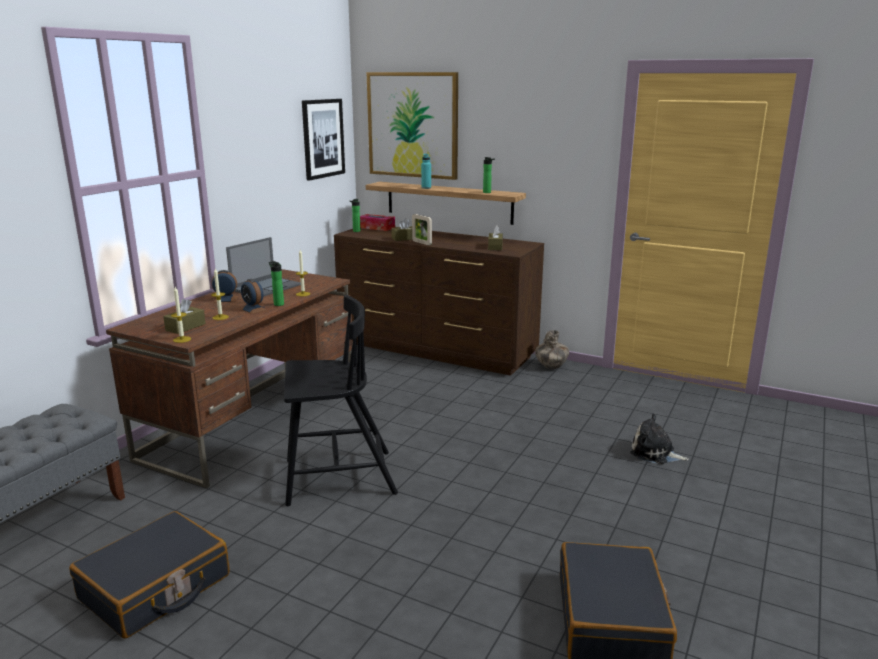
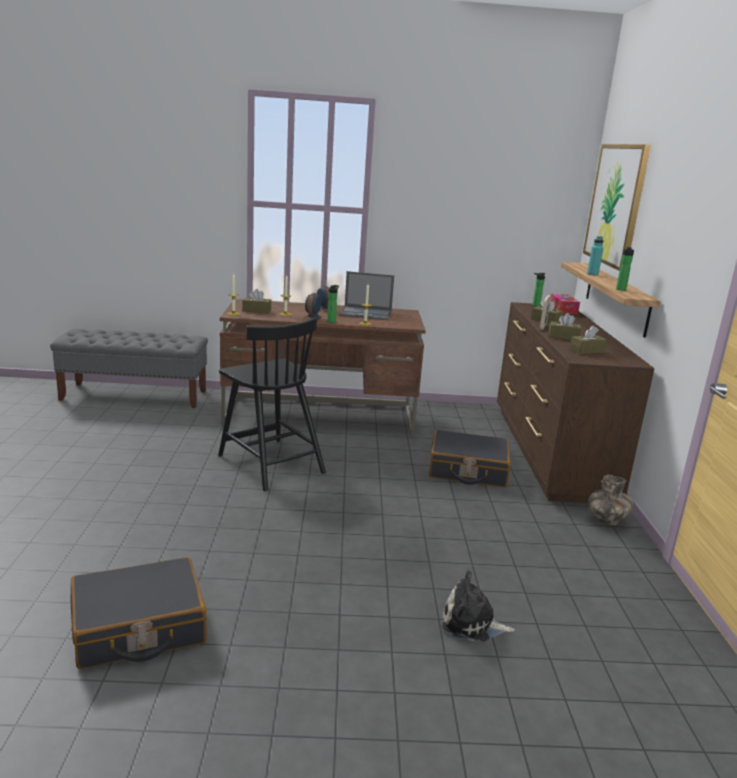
camera: 60 degrees right, 0 degrees up
(155, 588) = (109, 442): black suitcase -> black suitcase (467, 470)
(323, 138) = (533, 207): picture -> none
(454, 244) = (563, 337): none -> brown tissue box
(655, 453) = (472, 624): plush toy -> plush toy turned 75 degrees counterclockwise

